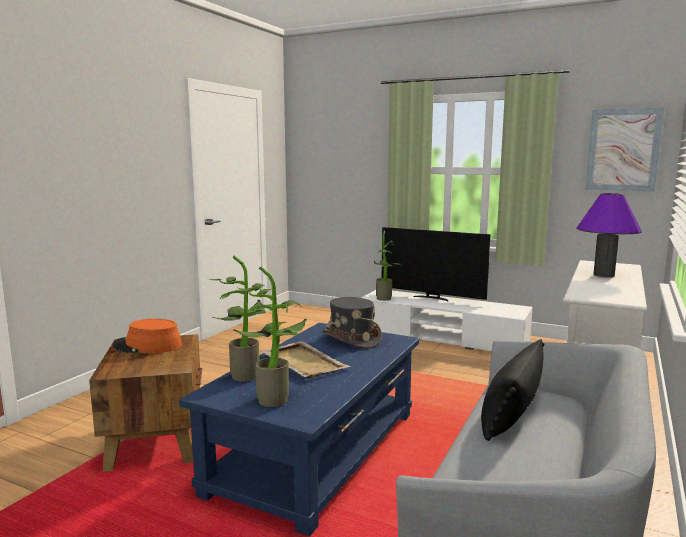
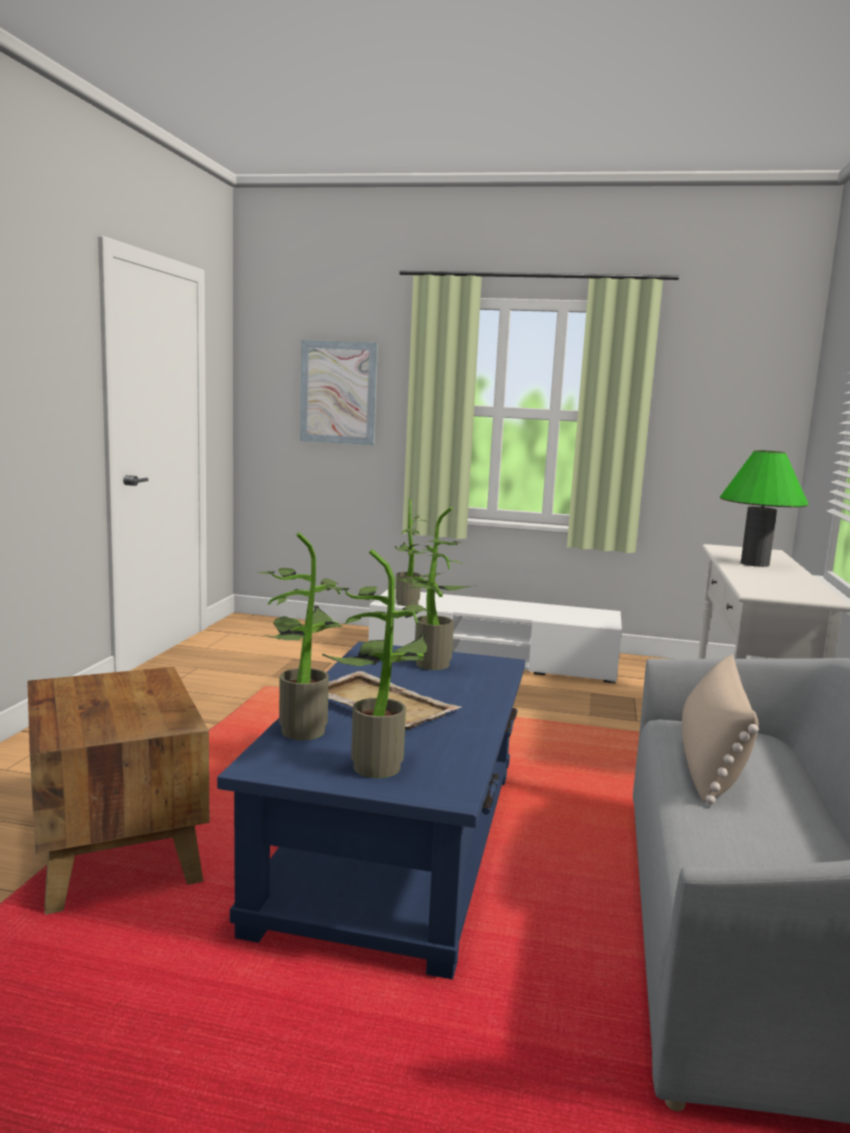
camera: 15 degrees left, 0 degrees up
(147, 346) = (98, 689): orange hat -> none
(351, 339) = (427, 665): grey hat -> potted plant
(432, 298) = (477, 601): television -> none
(511, 412) = (711, 761): black pillow -> beige pillow
(604, 275) = (755, 564): purple table lamp -> green table lamp
(623, 150) = (743, 393): picture -> picture (338, 392)

